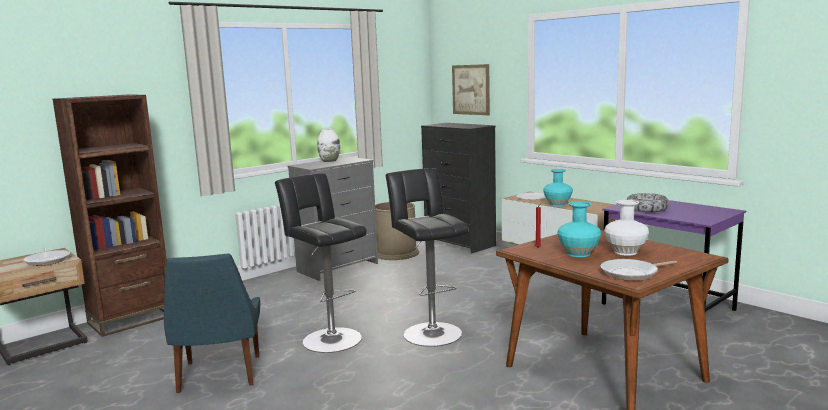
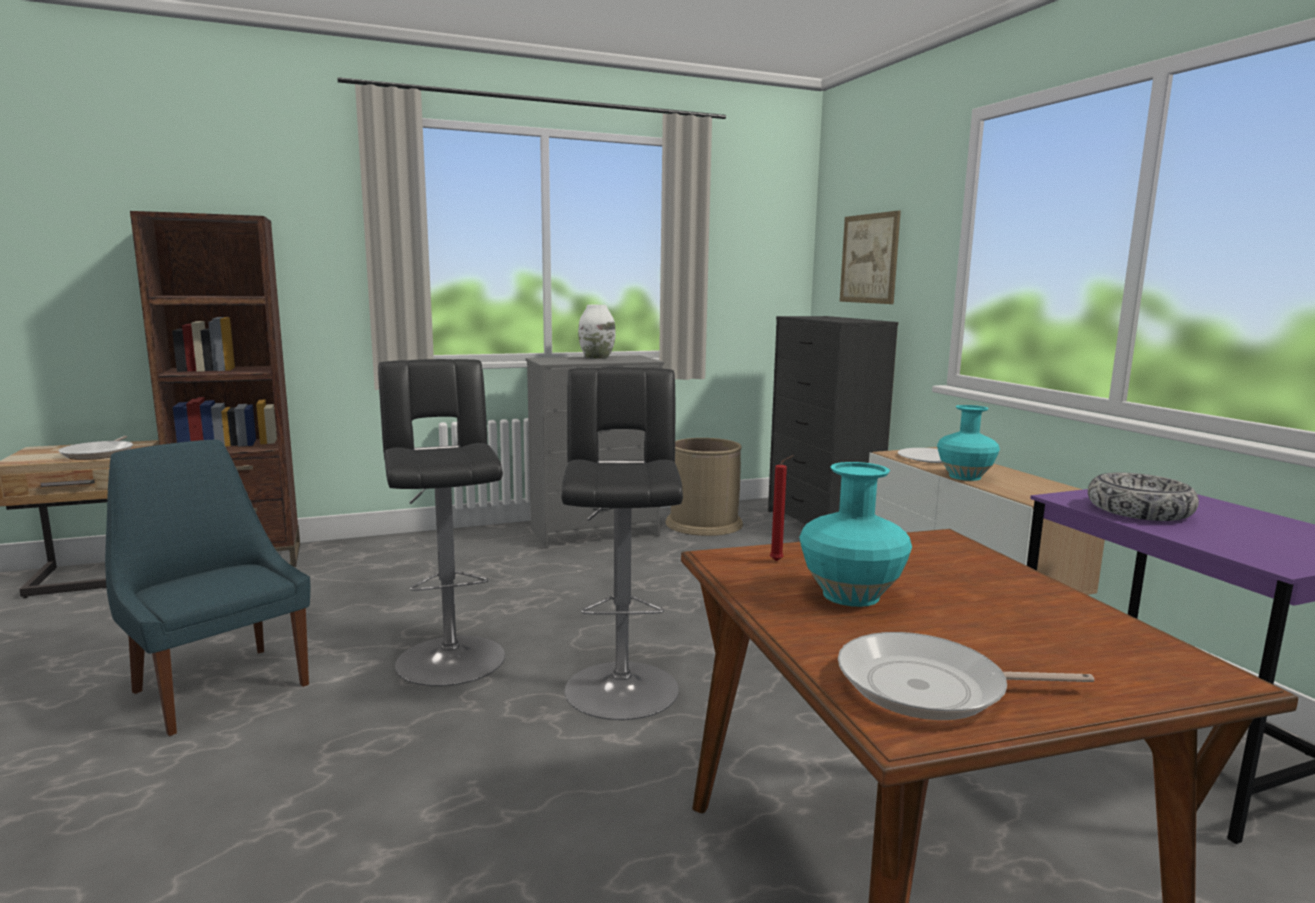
camera: 20 degrees right, 0 degrees up
(219, 376) = (218, 686): blue chair -> blue chair turned 120 degrees clockwise
(625, 252) = (978, 613): white vase -> none

